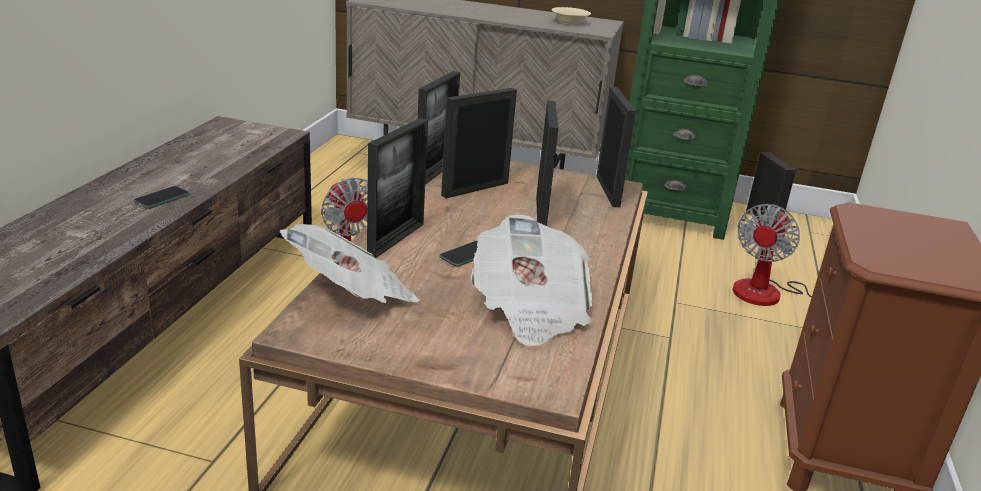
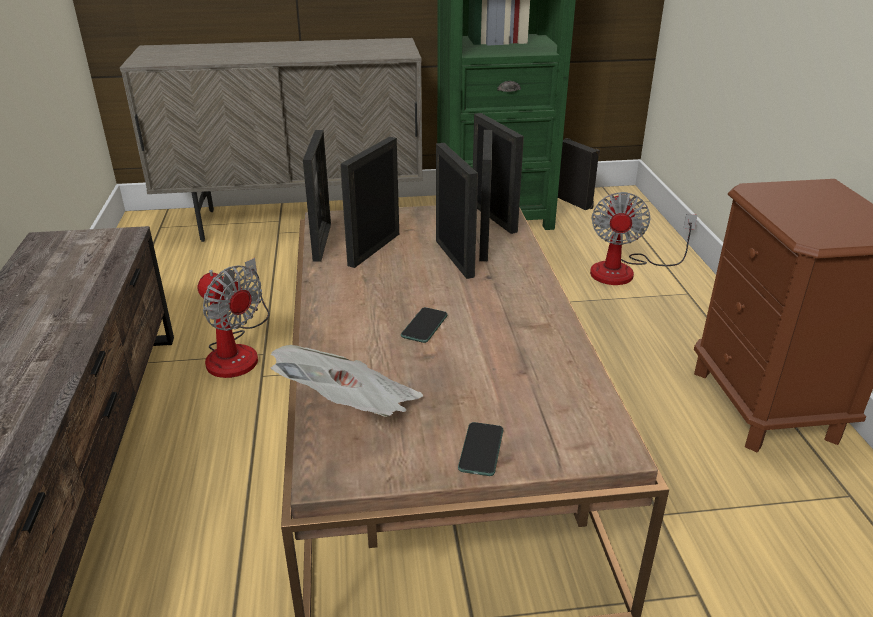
camera: 20 degrees left, 5 degrees up
(162, 198) = (43, 356): phone -> phone (481, 450)
(396, 239) = (343, 330): picture frame -> picture frame (484, 242)
(529, 309) = (527, 368): newspaper -> none
(569, 22) = (366, 49): beige bowl -> none

